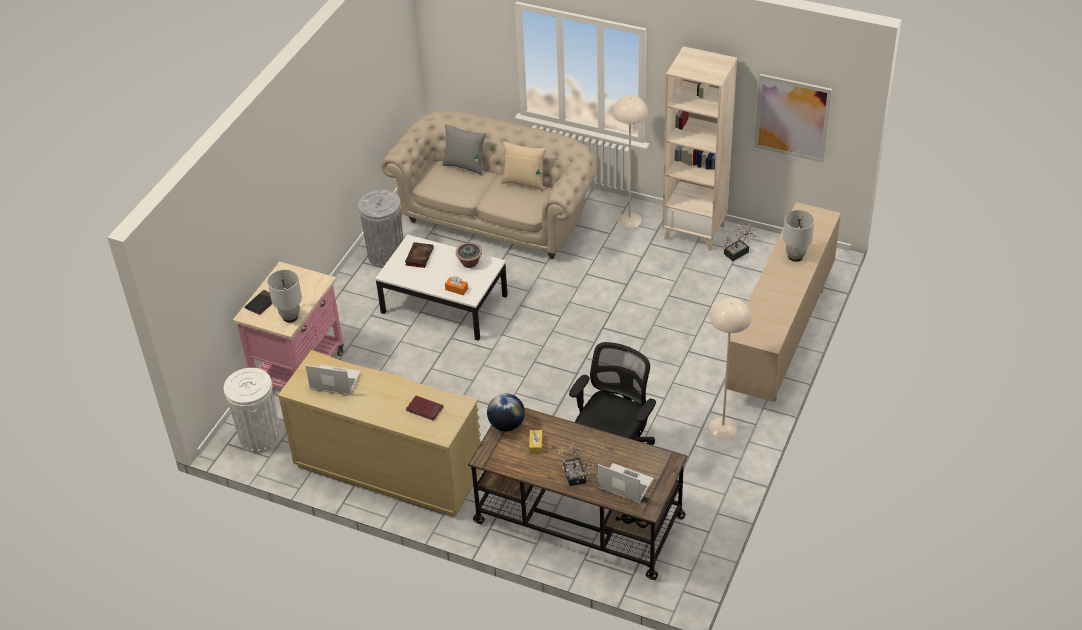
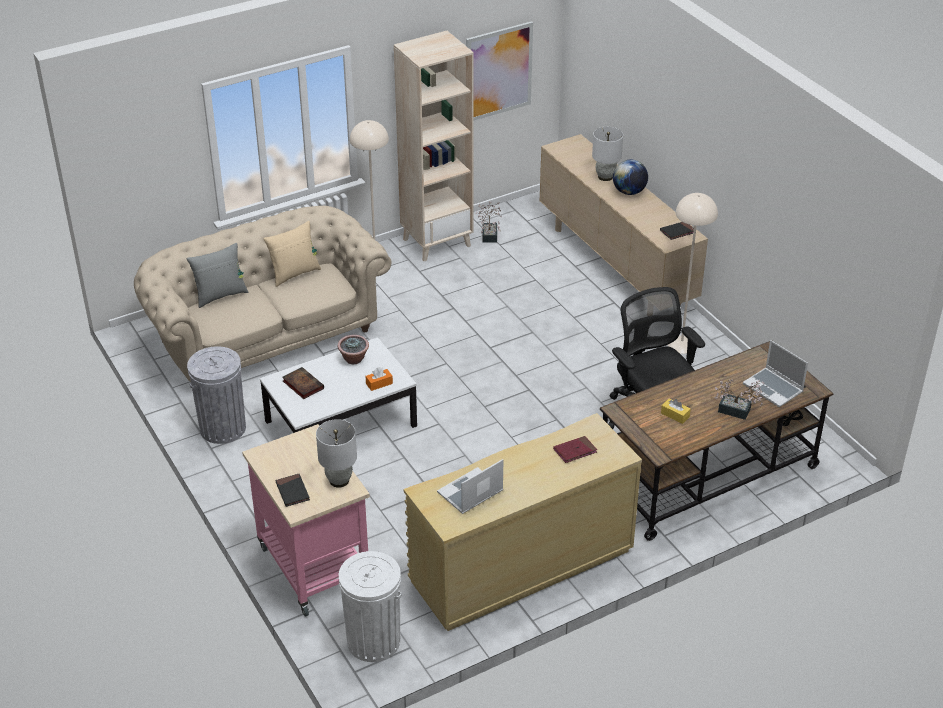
camera: 55 degrees left, 5 degrees down
(506, 425) = (631, 420): globe -> globe (629, 192)
(624, 485) = (774, 388): laptop -> laptop turned 105 degrees counterclockwise
(766, 333) = (677, 232): none -> black book

